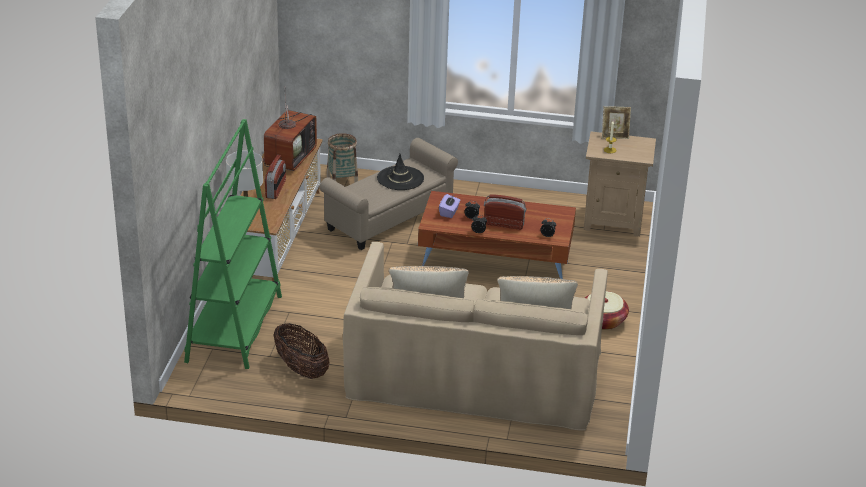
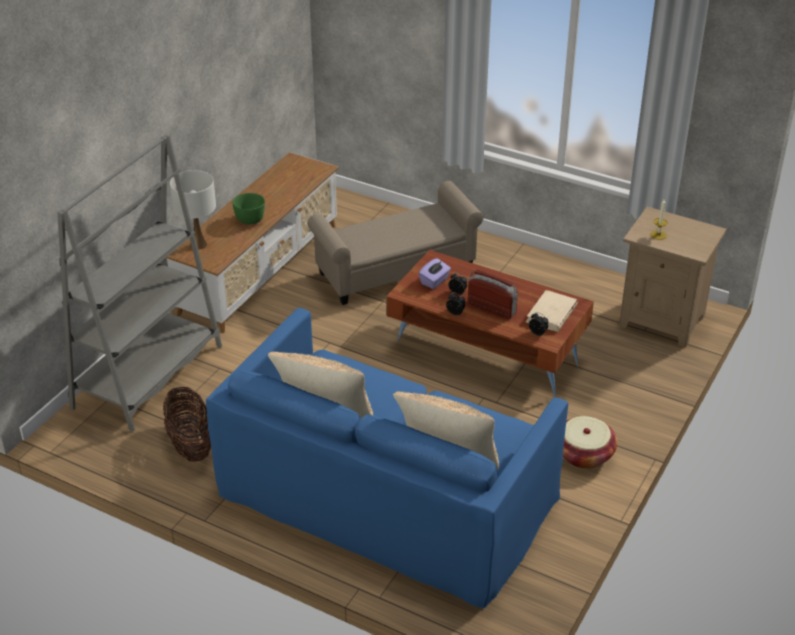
camera: 20 degrees right, 5 degrees up
(234, 328) = (148, 377): green bookcase -> grey bookcase
(276, 189) = (250, 219): radio -> green bowl
(289, 157) = (289, 183): television -> none
(342, 181) = (368, 217): basket -> none
(400, 178) = (411, 227): black hat -> none
(474, 373) = (388, 493): beige sofa -> blue sofa
(550, 221) = (551, 314): none -> beige book
(614, 136) = (674, 217): picture frame -> none

